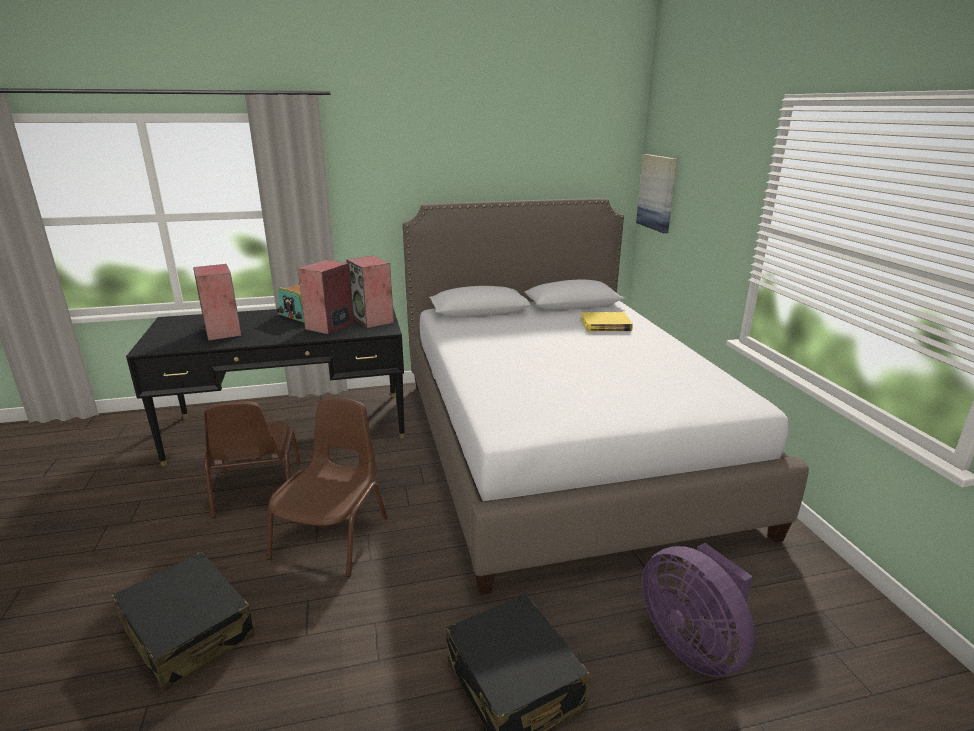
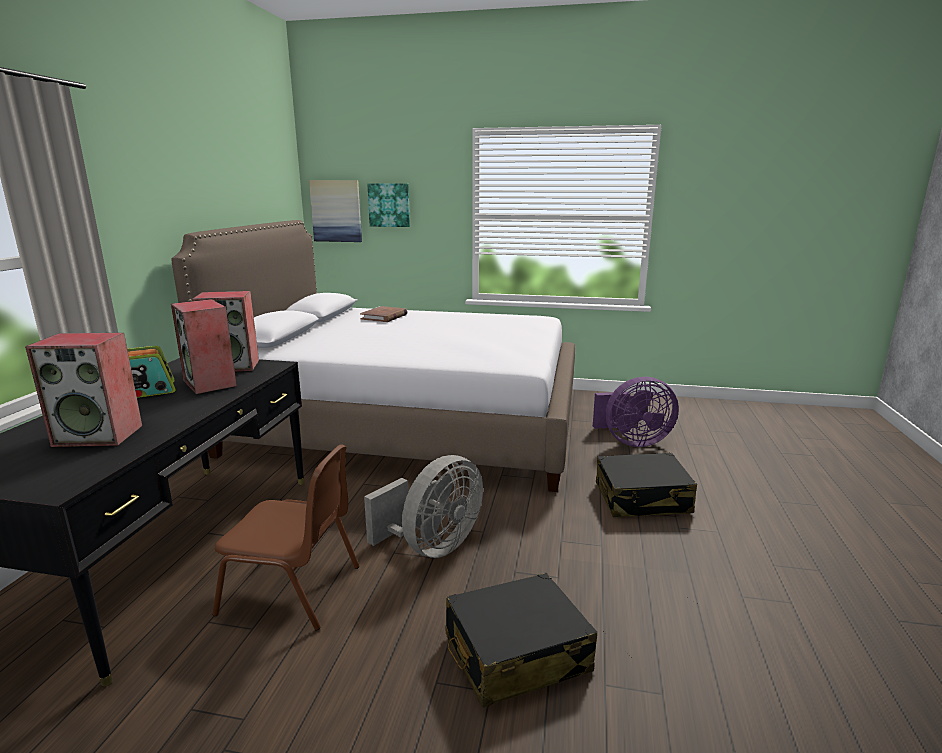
camera: 65 degrees left, 5 degrees down
(333, 536) = (432, 546): brown chair -> grey fan
(605, 325) = (384, 317): yellow book -> brown book
(694, 194) = (389, 205): none -> picture

